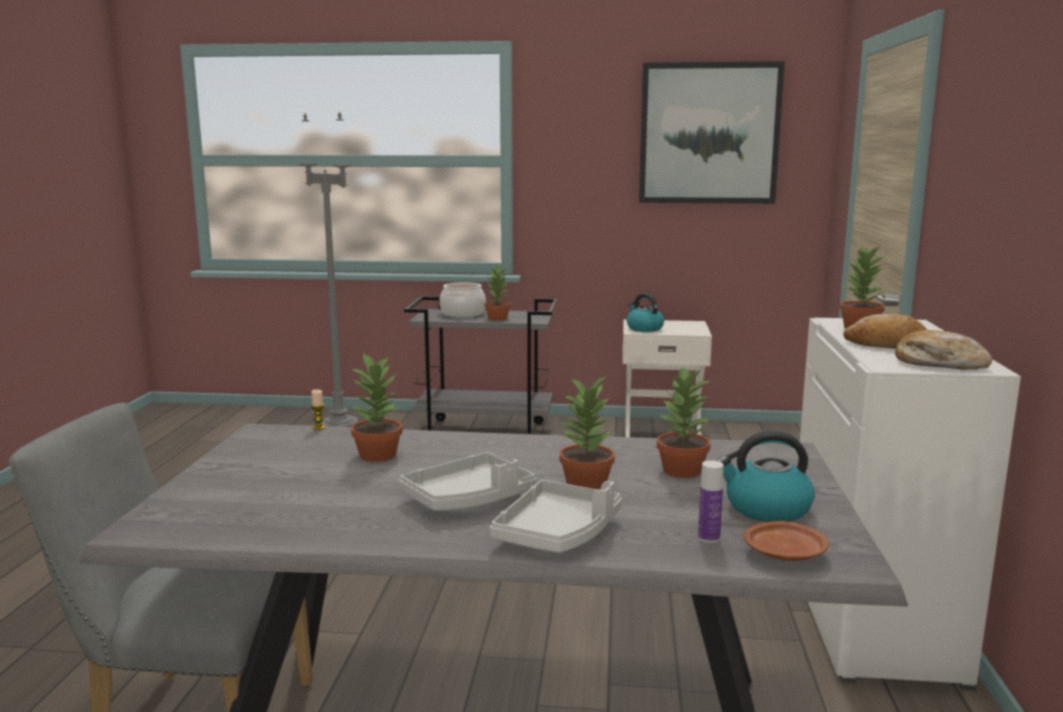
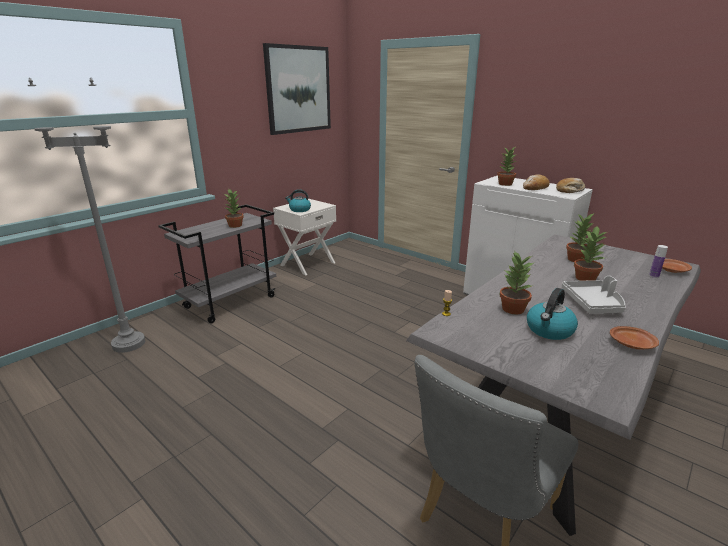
camera: 55 degrees left, 10 degrees up
(332, 534) = (632, 344): none -> brown plate
(462, 313) = (203, 229): cooking pot -> none
(558, 533) = (643, 297): grey tray -> none
(766, 509) = (626, 260): kettle -> kettle (549, 330)

